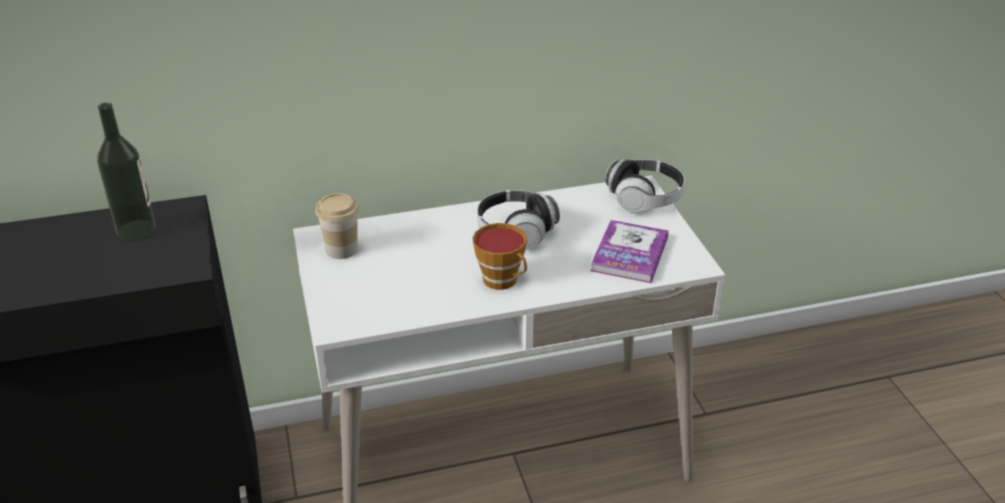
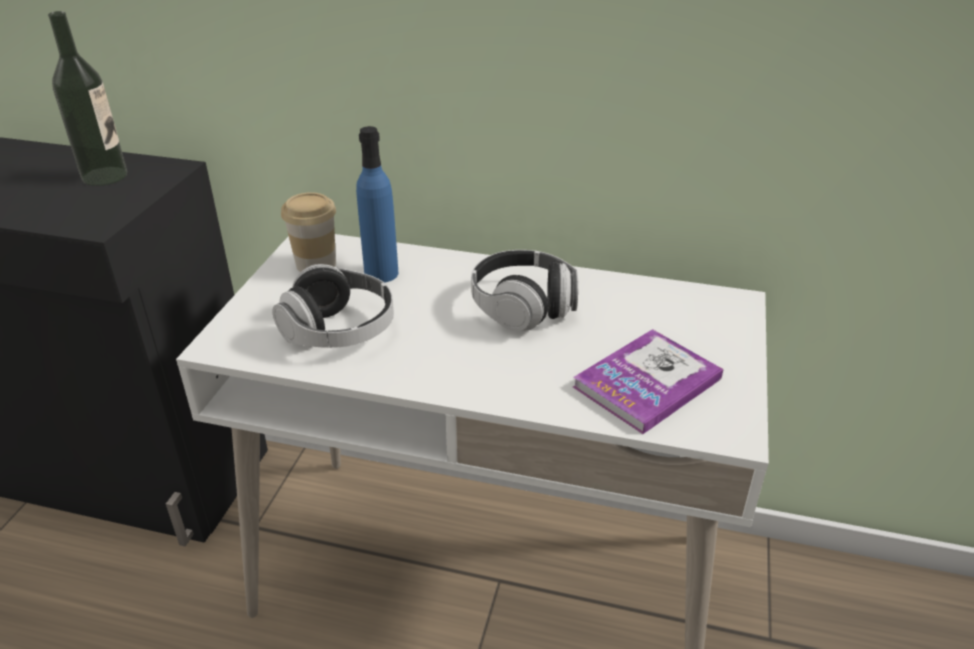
camera: 30 degrees right, 0 degrees up
(397, 240) = (381, 273): none -> blue bottle
(503, 281) = (451, 360): cup -> none
(644, 199) = (729, 318): headphones -> headphones (339, 331)

